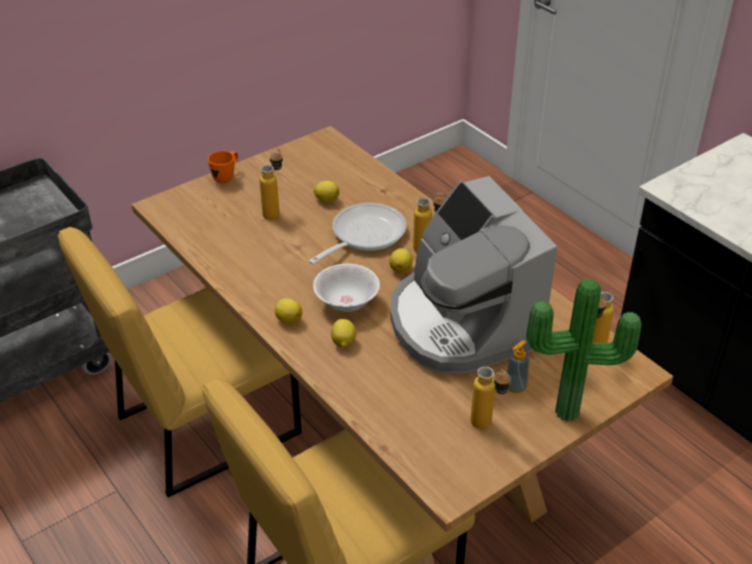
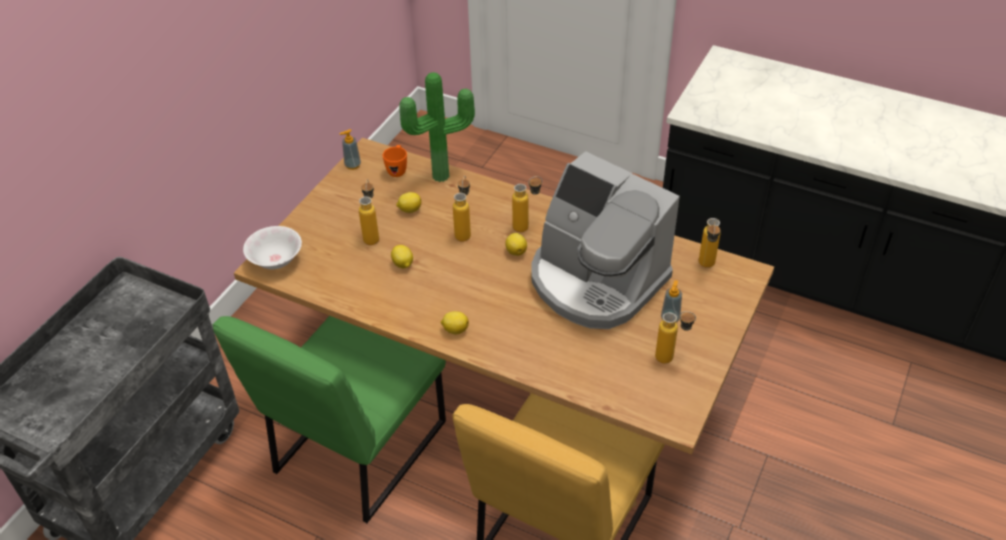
camera: 25 degrees left, 5 degrees up
(203, 426) = (356, 449): yellow chair -> green chair
(226, 177) = (304, 217): orange mug -> orange mug (397, 170)
(303, 146) = (352, 165): none -> soap dispenser
(343, 343) = (514, 333): lemon -> lemon (403, 264)
(346, 302) = (492, 297): white bowl -> white bowl (275, 260)
(363, 235) = (464, 232): frying pan -> bottle
(568, 416) = (723, 327): potted plant -> potted plant (442, 178)

